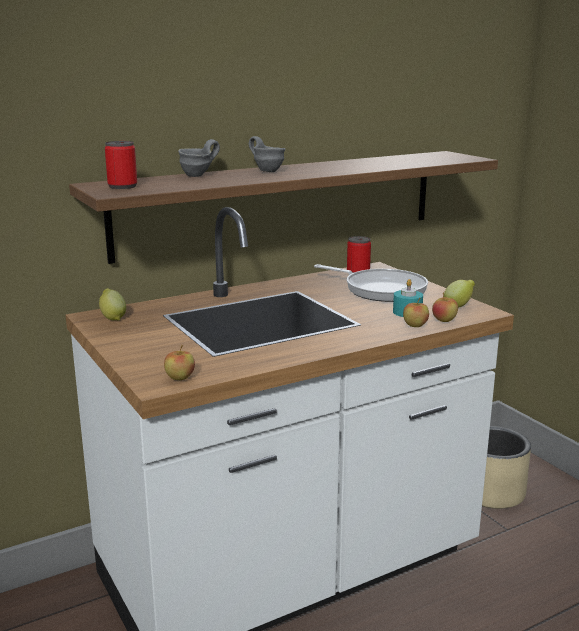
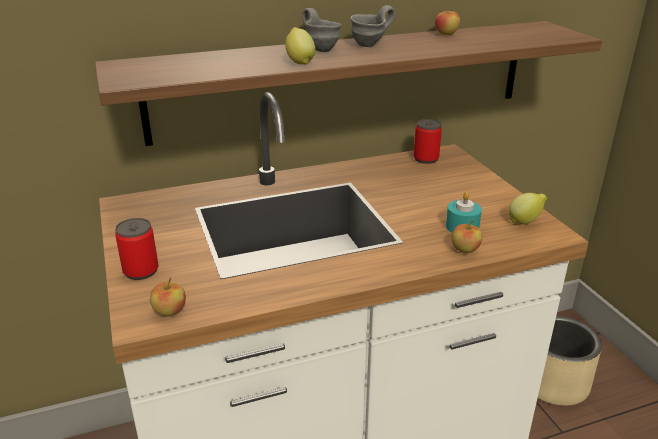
camera: 10 degrees right, 10 degrees up
(113, 318) = (142, 208): lemon -> lemon (300, 62)
(122, 186) = (144, 70): can -> can (141, 271)
(199, 175) = (241, 54): grey mug -> grey mug (371, 45)
(381, 289) = (443, 187): frying pan -> none
(444, 320) = (501, 244): apple -> apple (446, 34)

